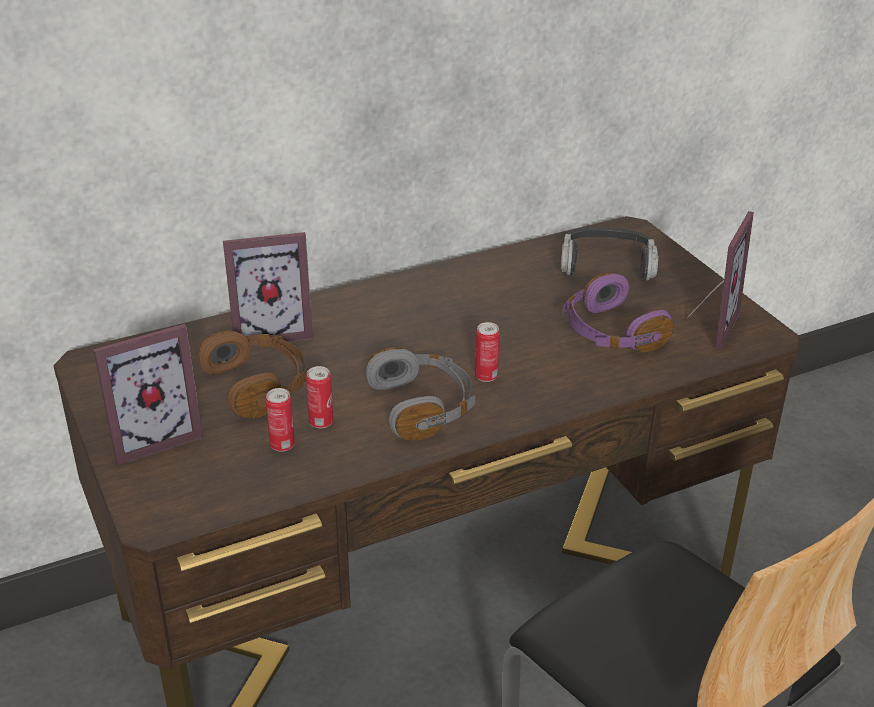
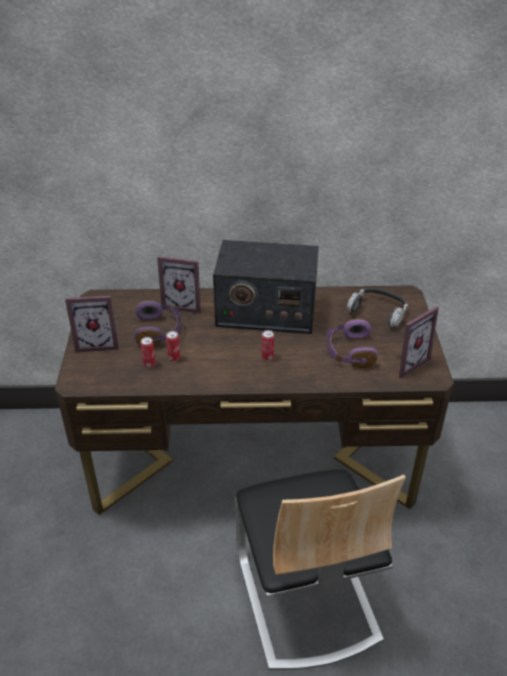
camera: 25 degrees right, 5 degrees up
(259, 386) = (159, 331): brown headphones -> purple headphones
(423, 407) = (225, 364): grey headphones -> none
(426, 307) = (265, 311): none -> radio

